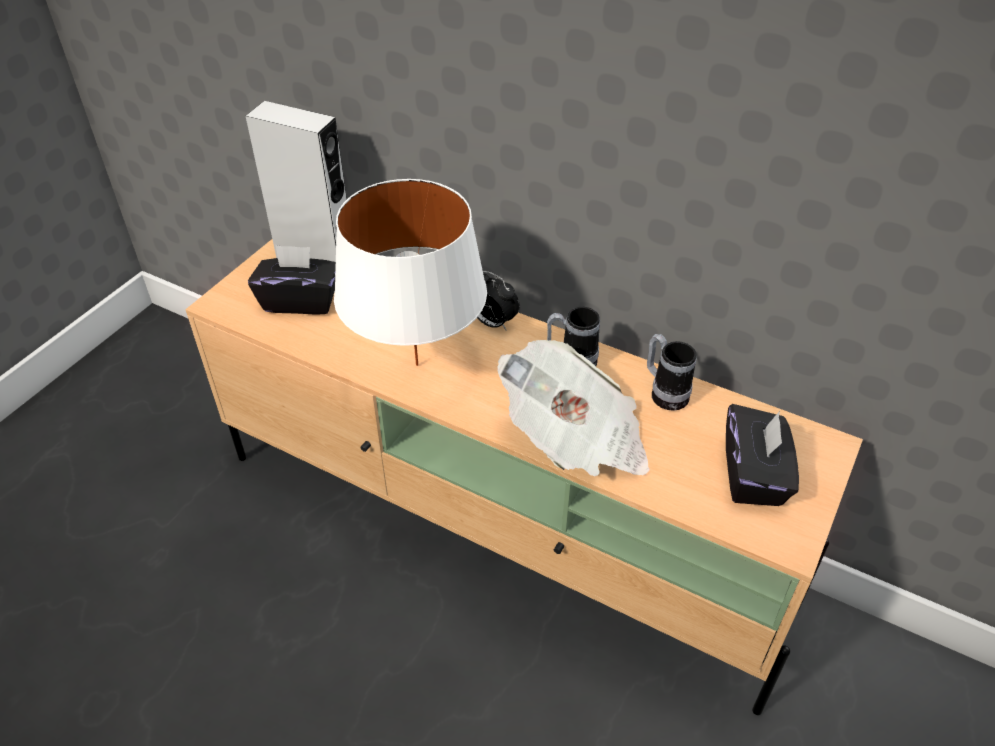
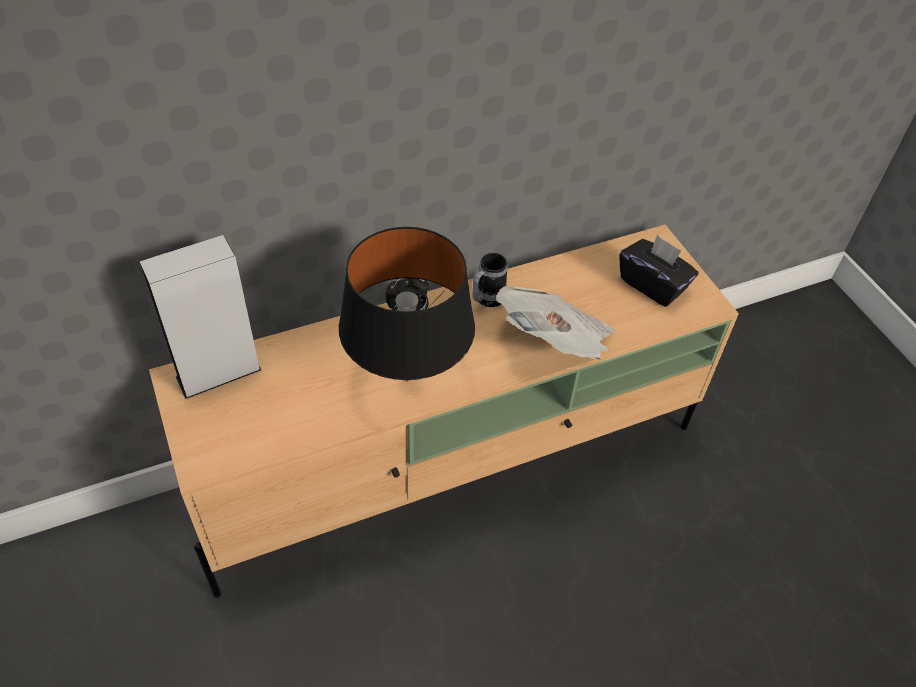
camera: 55 degrees left, 5 degrees up
(300, 301) = (259, 410): black tissue box -> none
(417, 365) = (408, 381): white table lamp -> black table lamp
(664, 393) = (556, 277): mug -> none

